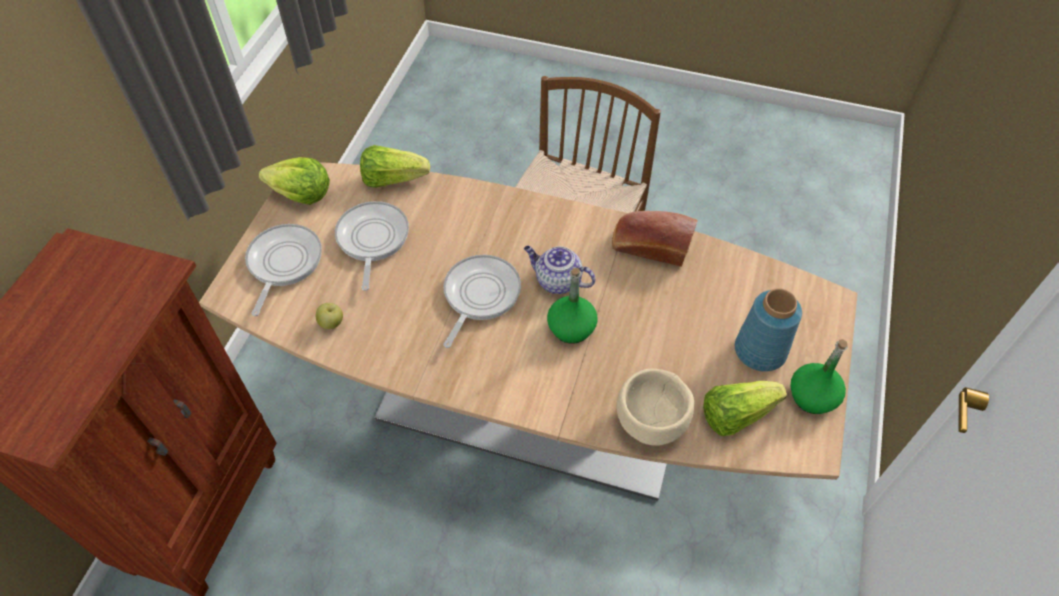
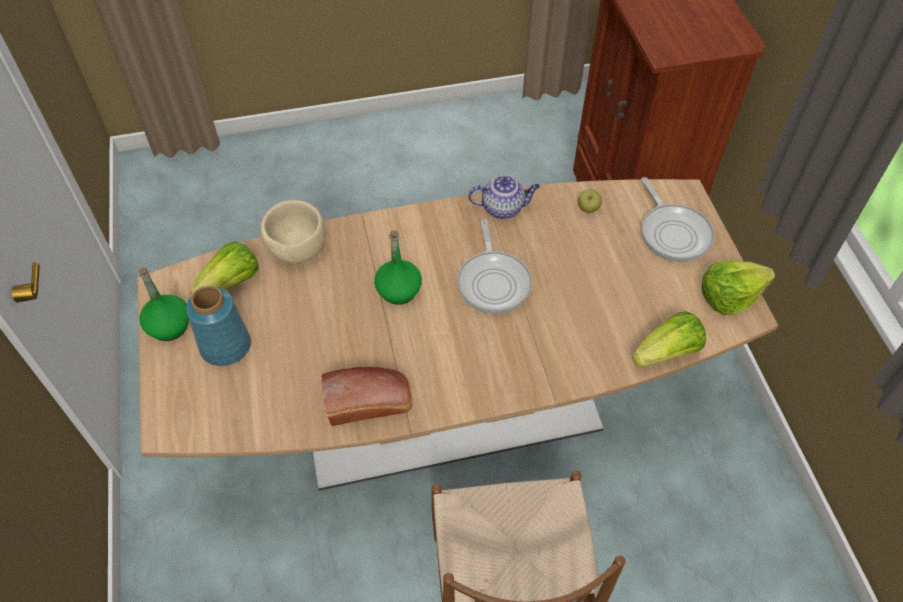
camera: 150 degrees right, 0 degrees up
(372, 240) = (625, 285): frying pan -> none
(557, 281) = (436, 325): teapot -> teapot (503, 208)

